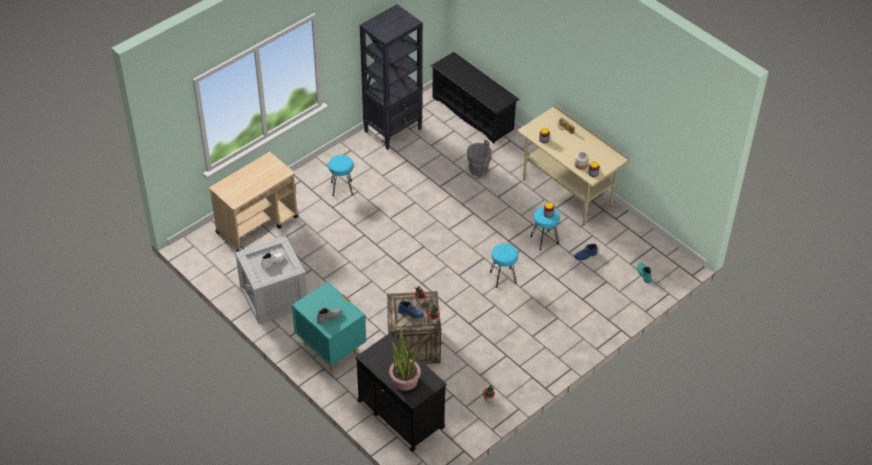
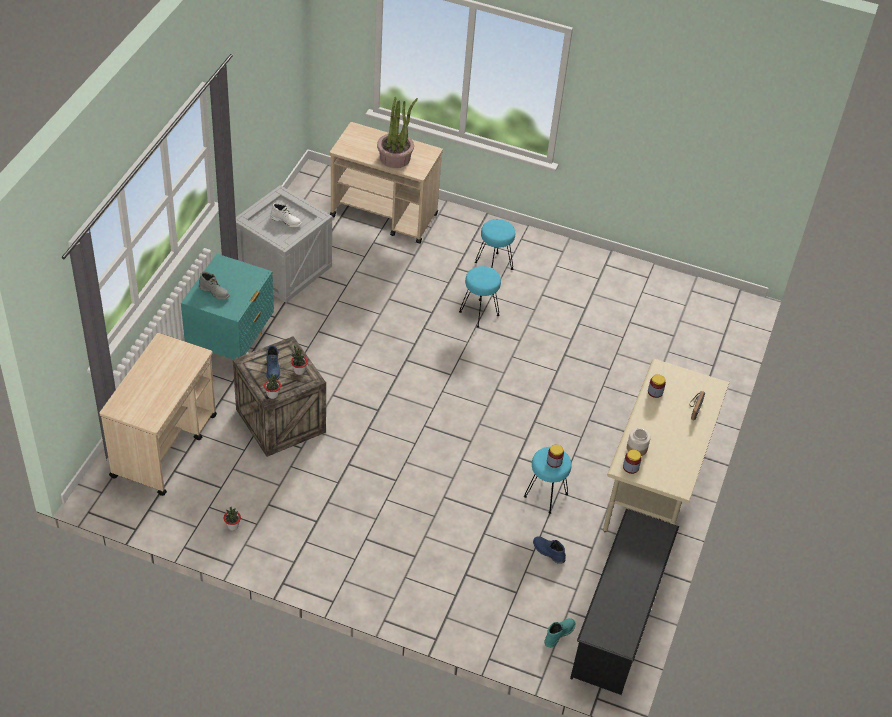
camera: 60 degrees right, 0 degrees up
(393, 130) = (627, 277): black bookcase -> none
(400, 413) = (165, 445): black cart -> beige cart
(404, 379) = (143, 390): potted plant -> potted plant (395, 157)
(473, 113) = (720, 344): black shoe rack -> black shoe rack (618, 623)
(478, 170) = (621, 383): grey bucket -> none
(503, 277) = (449, 472): turquoise stool -> turquoise stool (479, 313)

